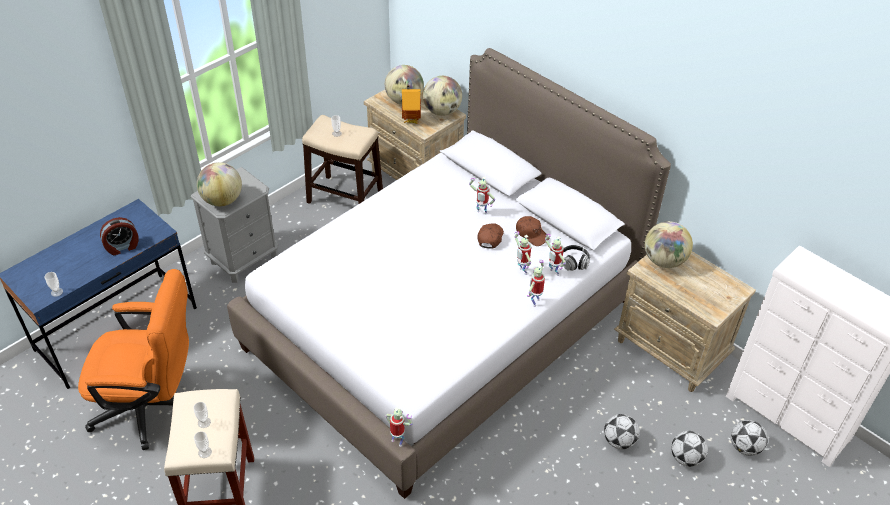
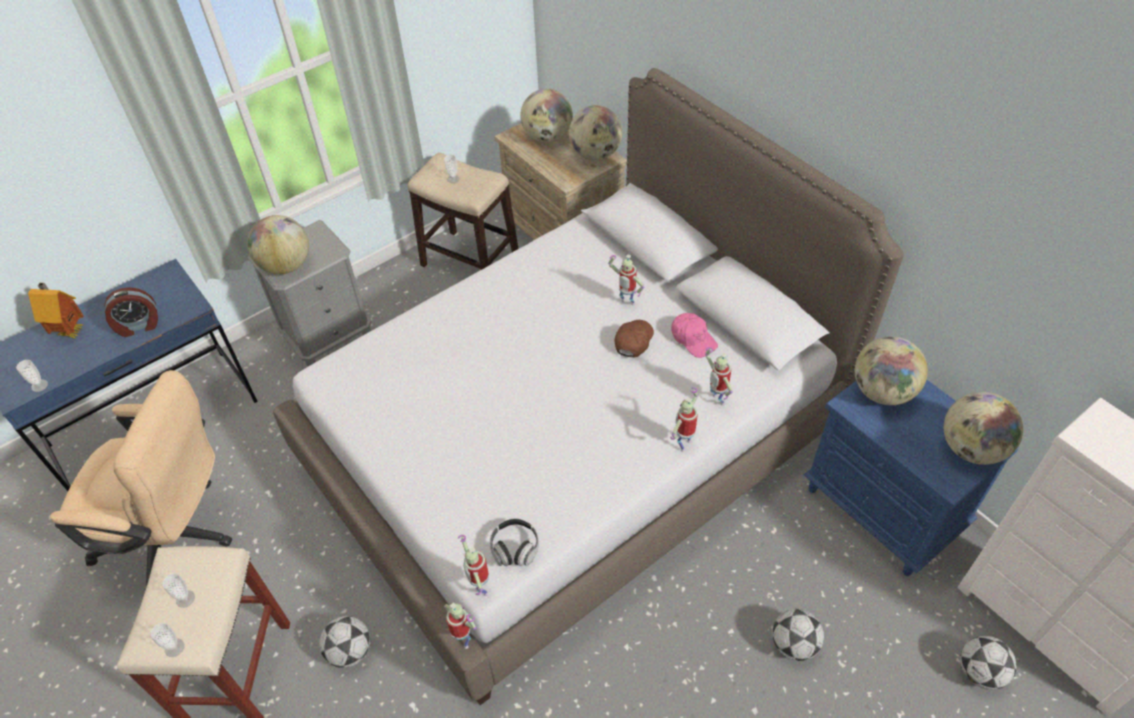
camera: 10 degrees right, 5 degrees up
(153, 407) = (177, 537): orange office chair -> beige office chair
(411, 120) = (552, 165): toy house -> toy house (71, 331)
(521, 271) = (671, 395): toy robot -> toy robot (480, 588)
(531, 234) = (693, 339): brown cap -> pink cap
(574, 263) = (748, 386): headphones -> headphones (515, 548)
(671, 350) = (884, 509): beige nightstand -> blue nightstand
(685, 458) = (889, 681): football -> football (350, 651)
(725, 292) = (971, 448): none -> globe

